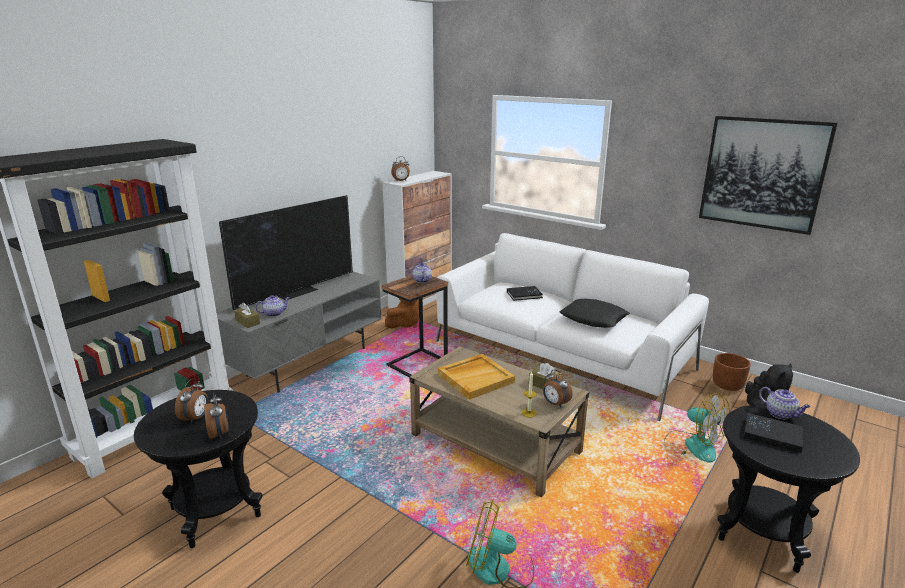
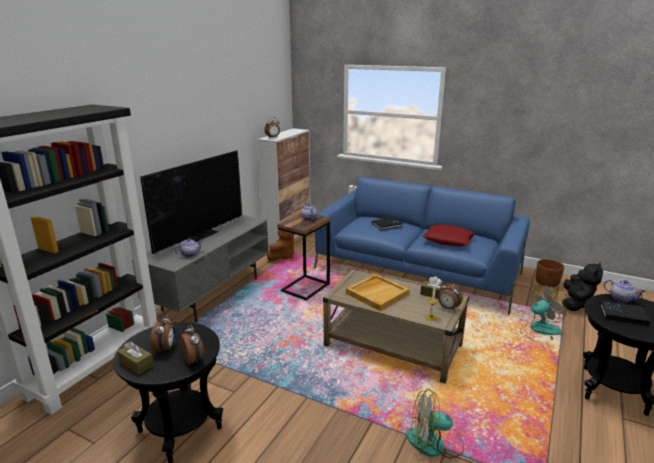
camera: 10 degrees left, 0 degrees up
(247, 322) = (170, 263): brown tissue box -> brown tissue box (136, 364)
(561, 355) = (416, 271): white sofa -> blue sofa
(593, 319) = (448, 240): black pillow -> red pillow
(692, 446) = (539, 331): fan -> fan turned 60 degrees counterclockwise
(763, 173) = (567, 121): picture -> none

